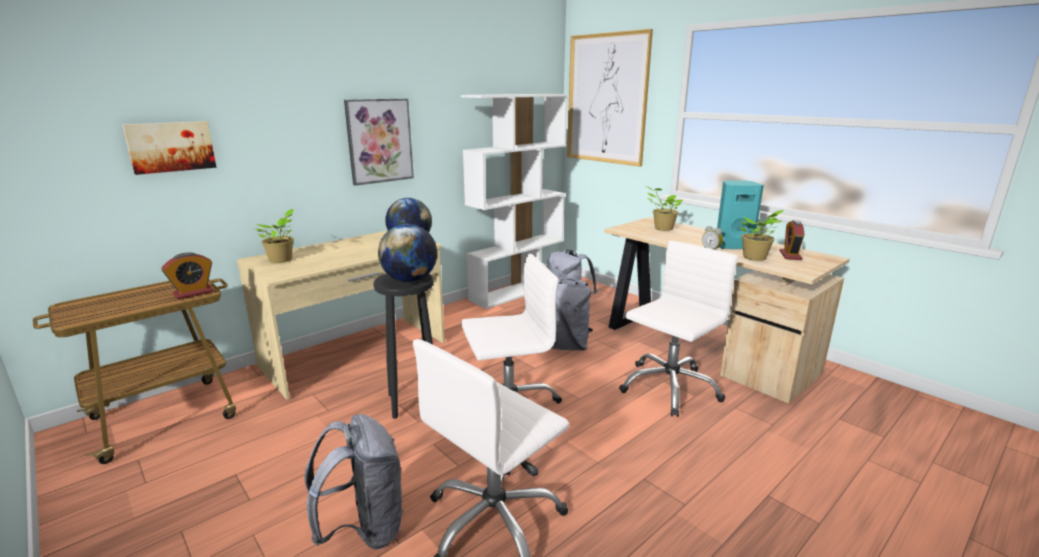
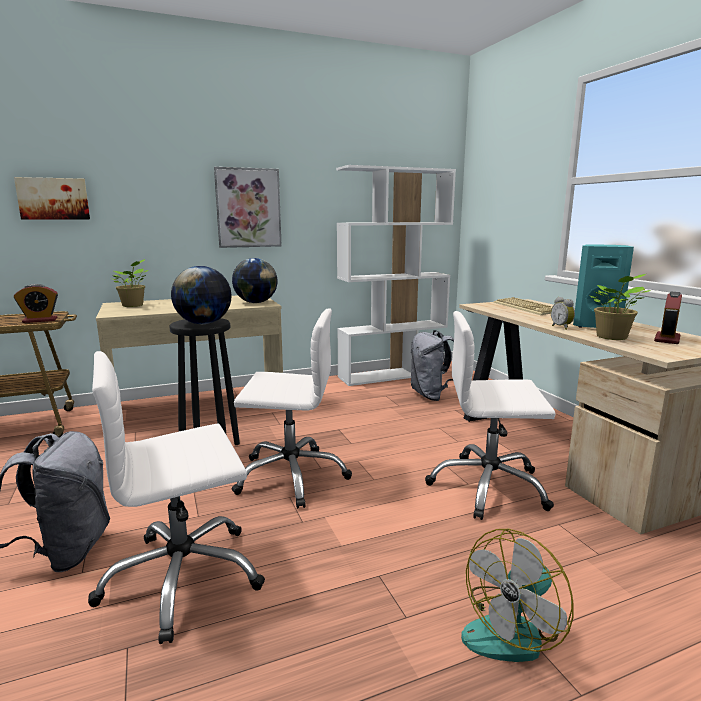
camera: 20 degrees right, 5 degrees down
(566, 346) = (402, 428): grey backpack -> none
(606, 99) = (500, 174): picture -> none
(662, 228) = (528, 307): potted plant -> keyboard
(669, 387) = (488, 487): white office chair -> white office chair turned 150 degrees counterclockwise
(756, 493) = (513, 630): none -> fan

